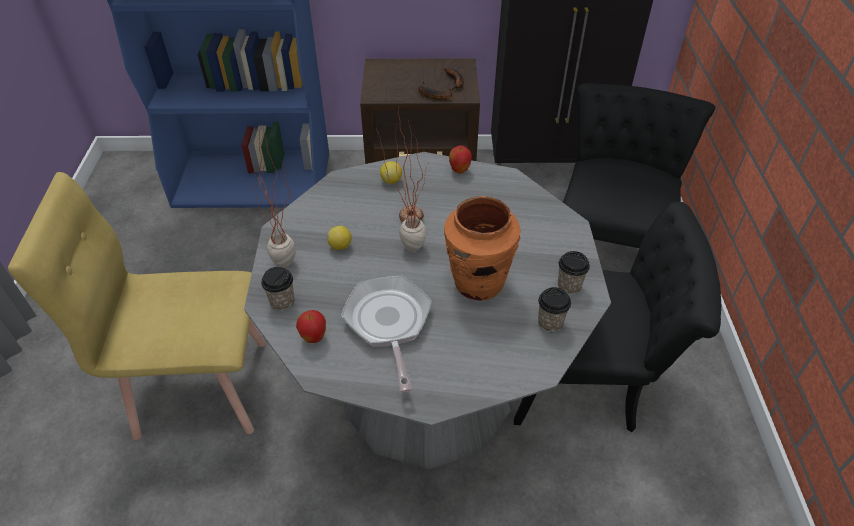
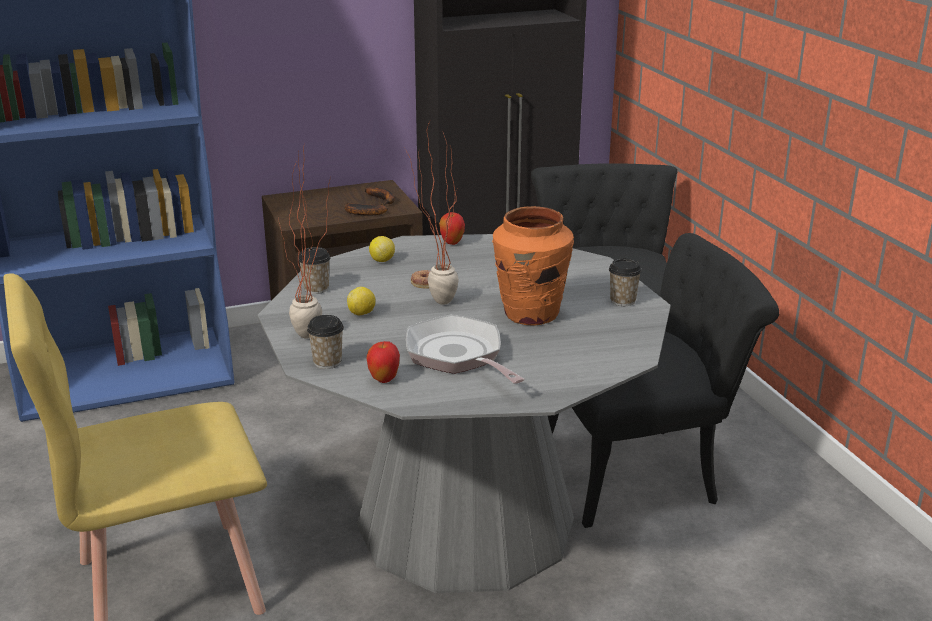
camera: 20 degrees left, 20 degrees down
(550, 323) = (622, 327): cup -> cup (316, 289)

